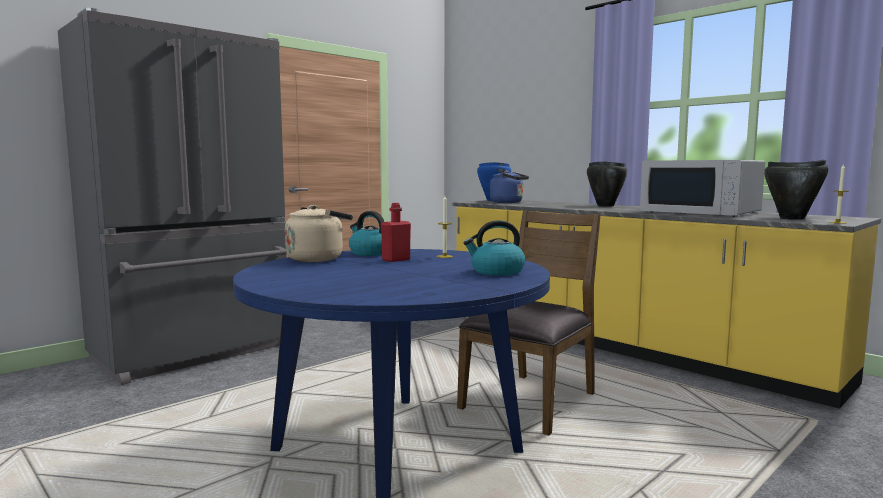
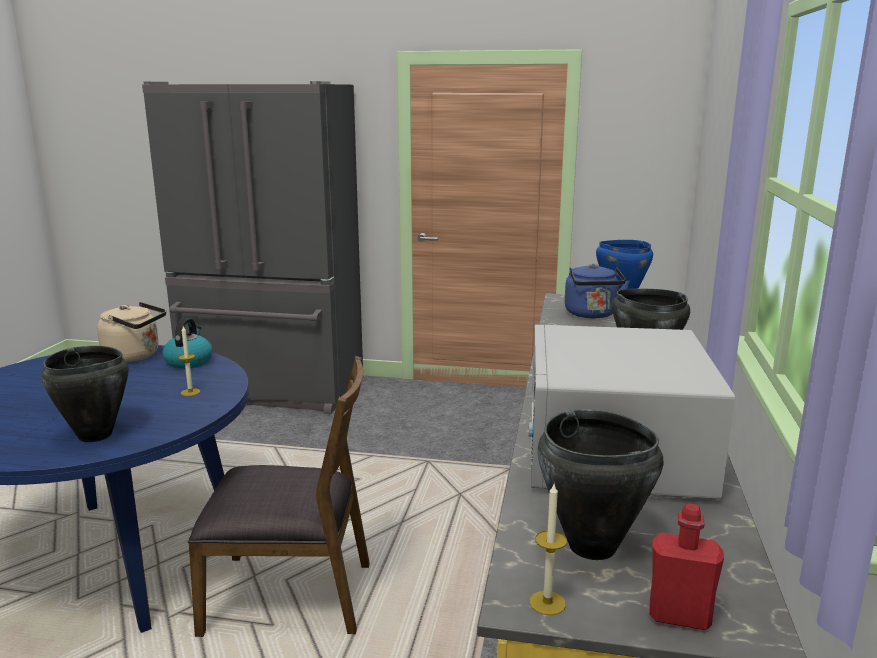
camera: 55 degrees right, 10 degrees up
(396, 260) = (150, 381): red bottle -> red bottle (679, 616)
(496, 272) = (95, 436): kettle -> black cooking pot

